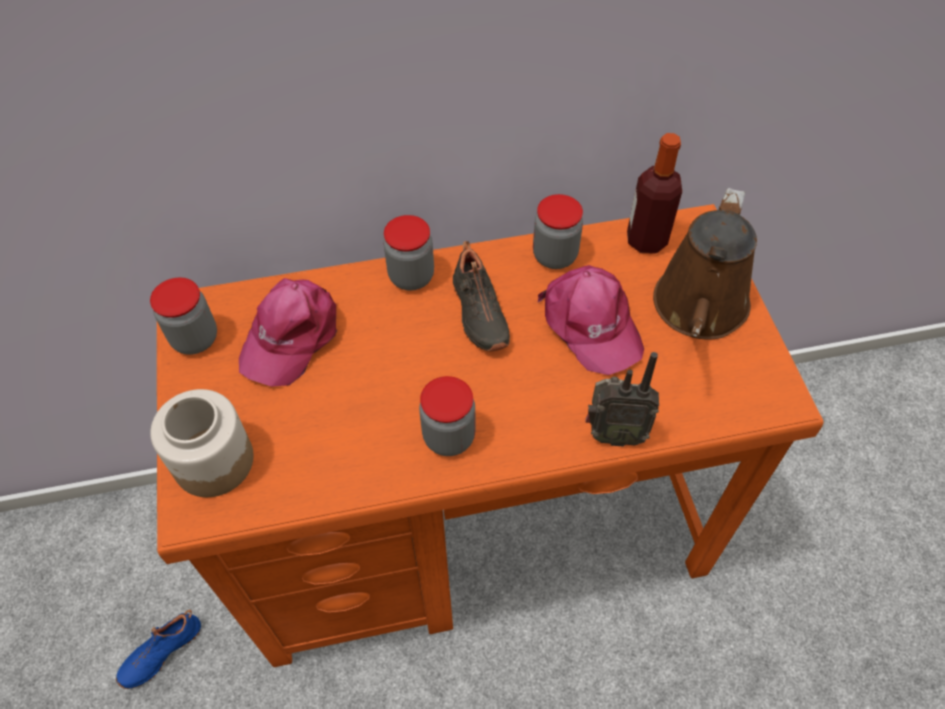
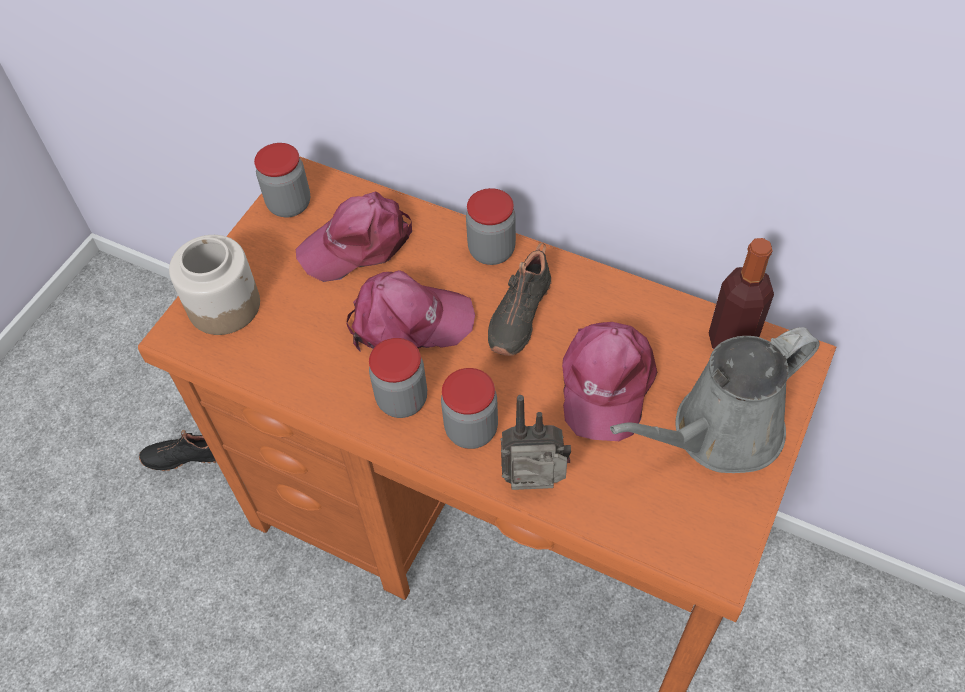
camera: 40 degrees right, 0 degrees up
(160, 651) = (186, 454): blue shoe -> black shoe
(395, 372) = (408, 321): none -> pink cap
(555, 256) = (631, 305): jar -> jar (471, 429)
(613, 434) = (535, 487): radio -> radio turned 135 degrees clockwise
(698, 310) = (719, 433): brown watering can -> grey watering can

